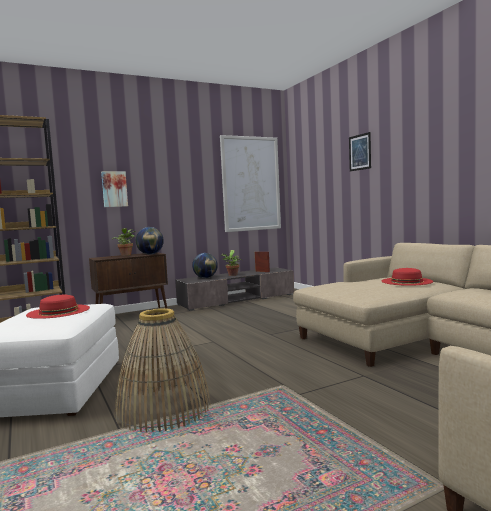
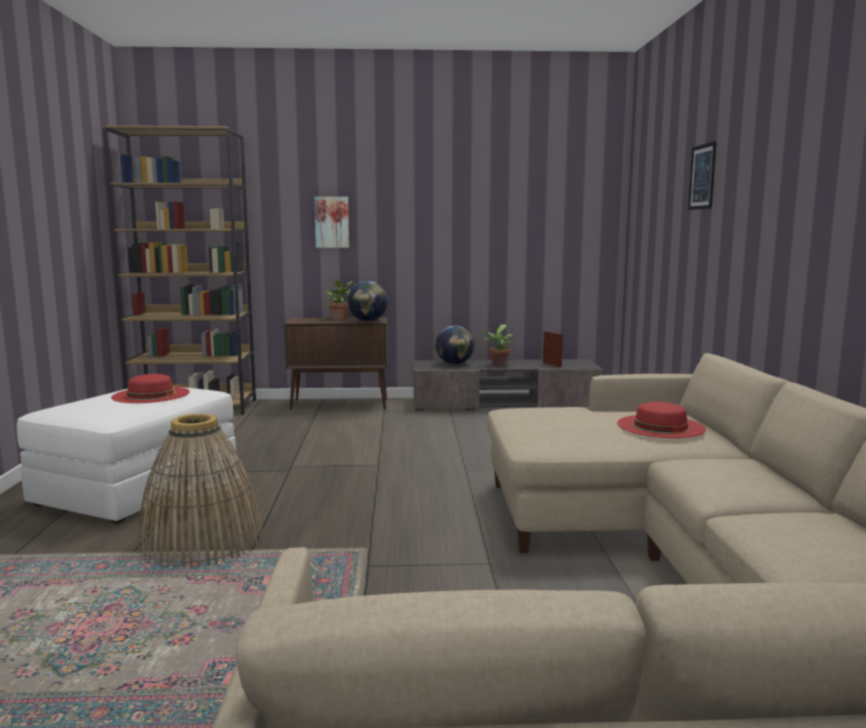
camera: 25 degrees right, 5 degrees up
(250, 184) = (554, 217): picture -> none

